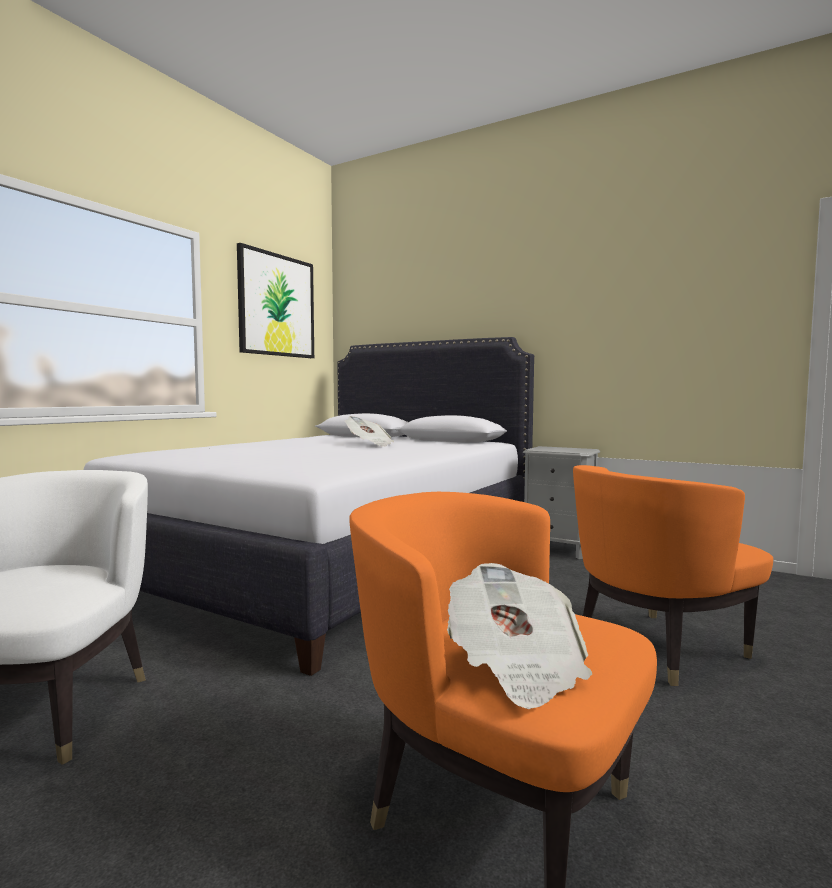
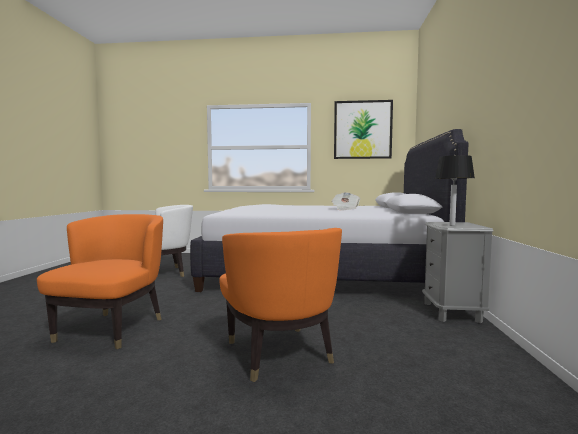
camera: 65 degrees right, 0 degrees up
(516, 667) = (79, 265): newspaper -> none
(570, 450) = (452, 225): none -> table lamp
(658, 647) = (280, 353): orange armchair -> orange armchair turned 150 degrees counterclockwise

